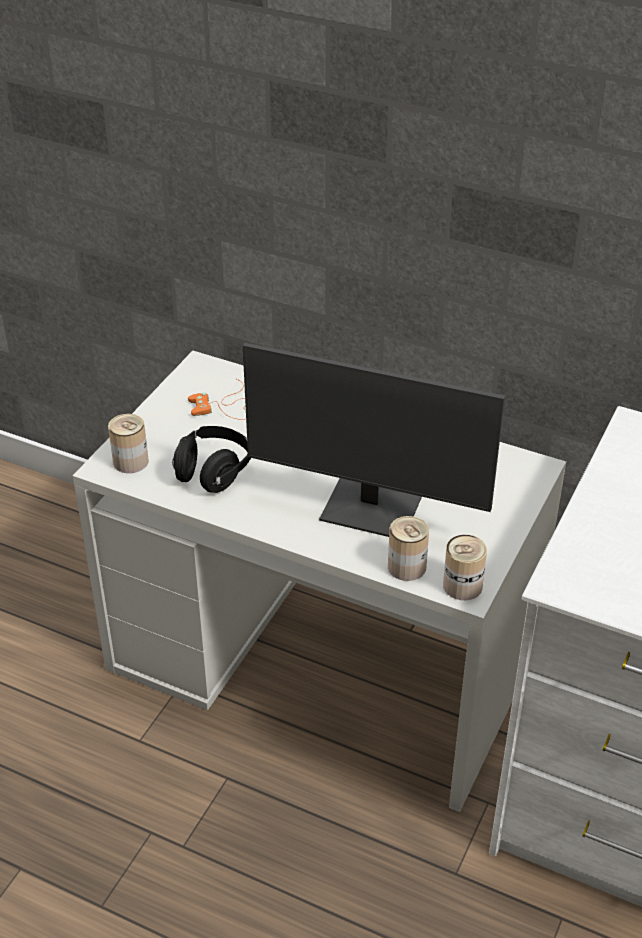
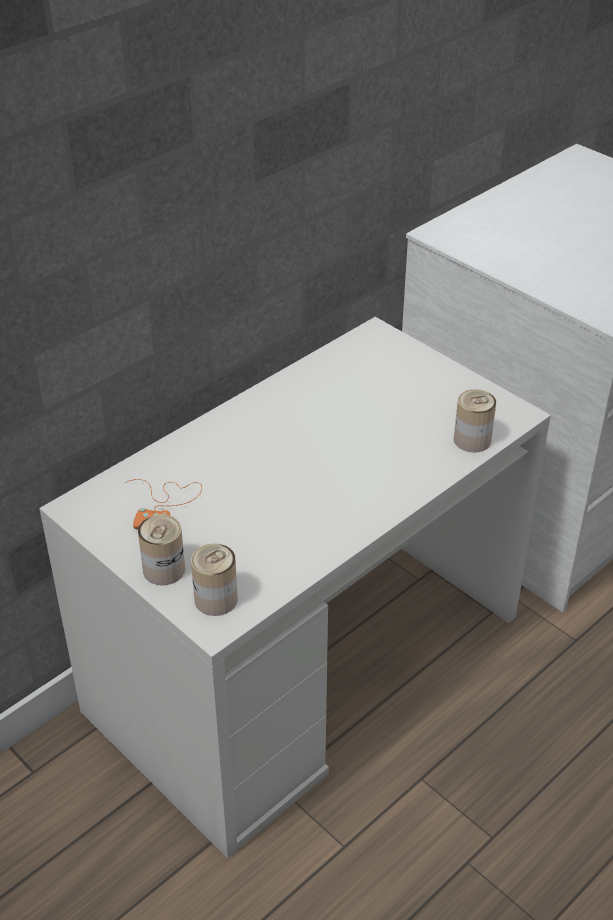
camera: 70 degrees left, 0 degrees up
(213, 472) = (272, 536): black headphones -> none
(371, 509) = (385, 441): monitor -> none
(462, 586) = (508, 415): can -> can (164, 569)

